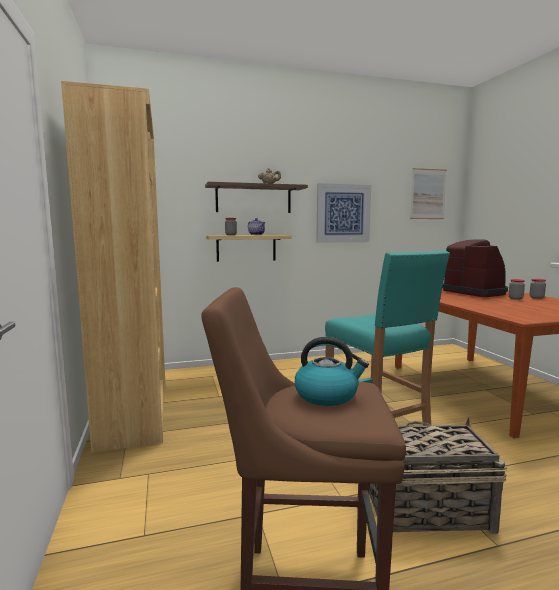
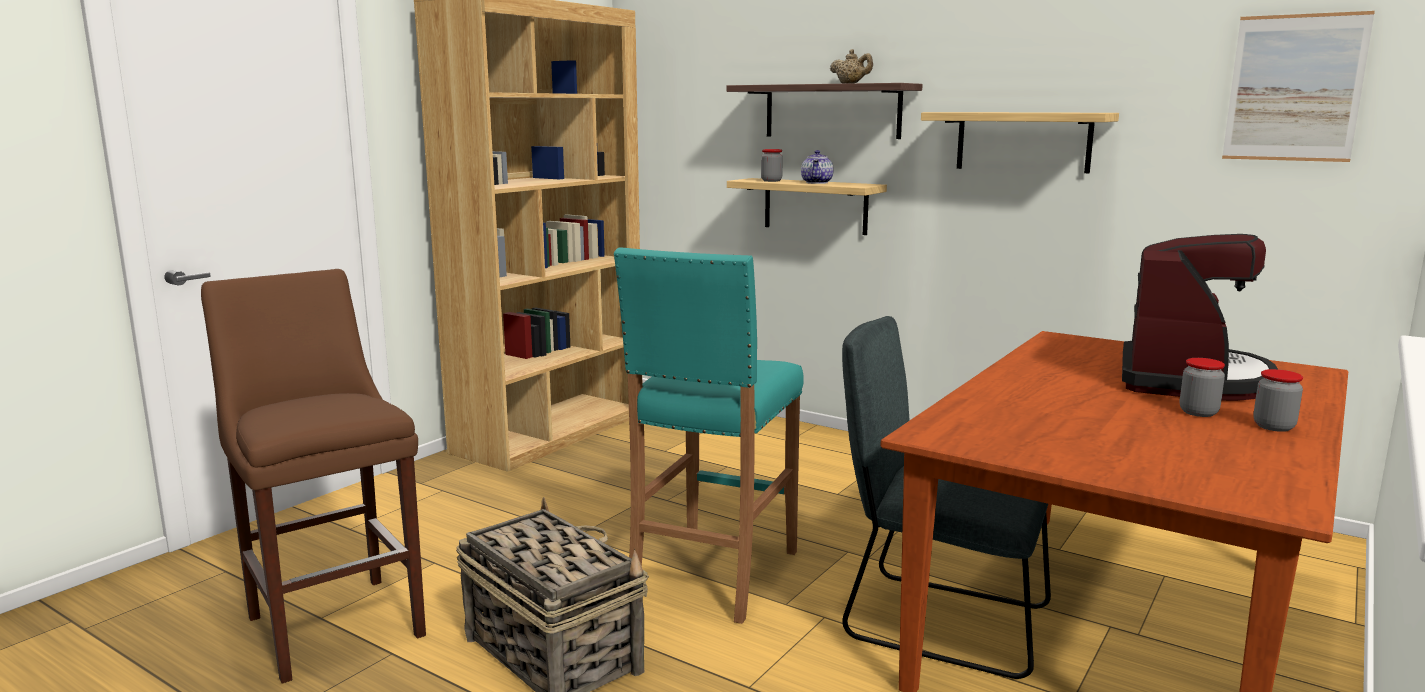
camera: 50 degrees right, 5 degrees up
(327, 395) = (327, 404): kettle -> none
(343, 213) = (1023, 141): picture -> shelf
(460, 411) = (936, 621): none -> grey chair

